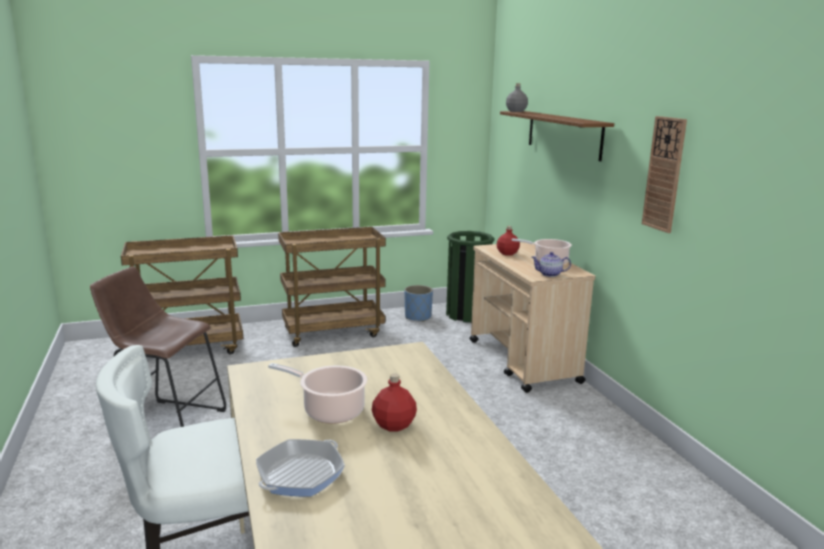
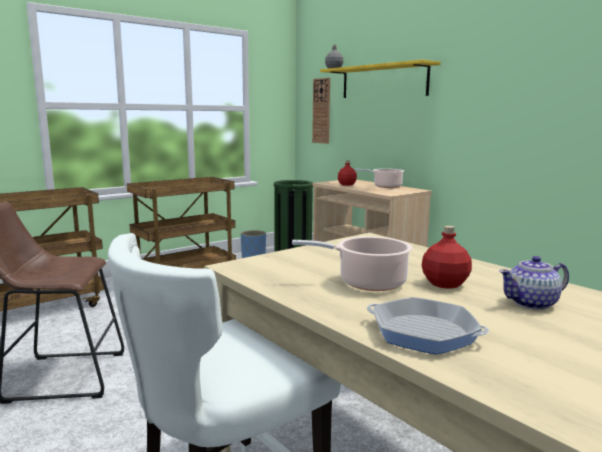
camera: 20 degrees left, 5 degrees down
(300, 474) = (423, 332): frying pan -> frying pan turned 105 degrees clockwise
(550, 274) = (399, 192): teapot -> teapot (532, 303)
(563, 134) = (383, 81): brown shelf -> yellow shelf
(664, 174) = (500, 92): wall clock -> wall clock (321, 111)

